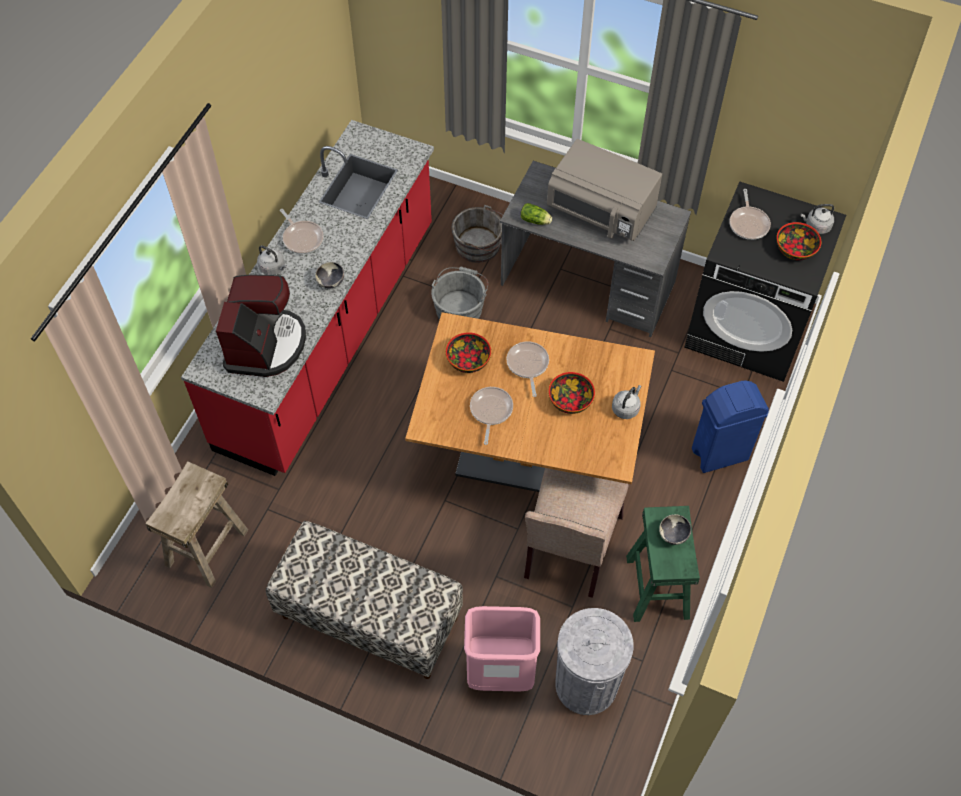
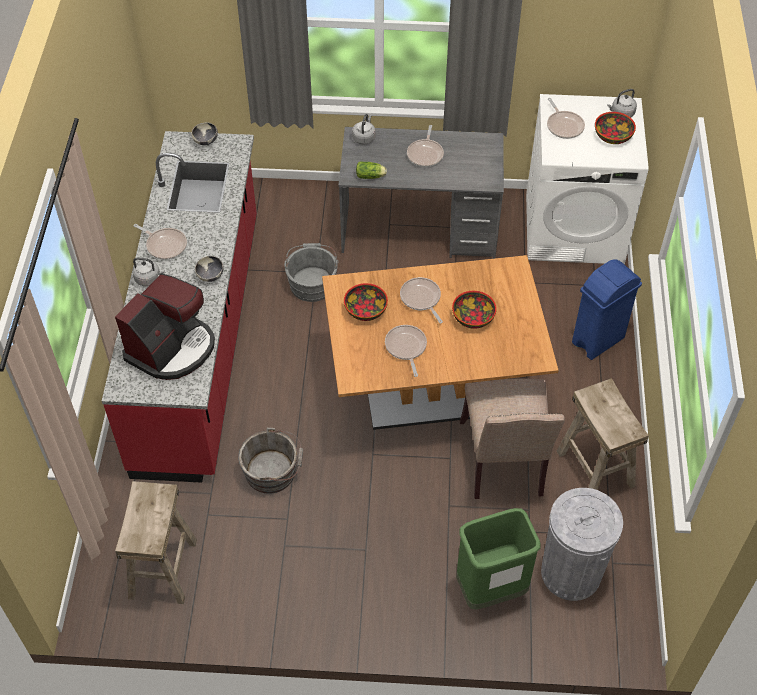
camera: 20 degrees left, 5 degrees down
(265, 344) = (172, 348): coffee machine -> coffee machine turned 45 degrees clockwise
(369, 618) = (348, 581): bench -> none
(480, 246) = (308, 224): grey bucket -> grey bucket (273, 472)
(500, 673) = (490, 590): pink trash can -> green trash can
(601, 212) = (425, 154): grey microwave -> frying pan
(626, 408) = (525, 310): grey kettle -> grey kettle (364, 137)
(656, 586) = (594, 468): green stool -> beige stool
(673, 535) = (609, 407): bowl -> bowl (206, 141)
(748, 327) = (575, 228): black washing machine -> white washing machine

